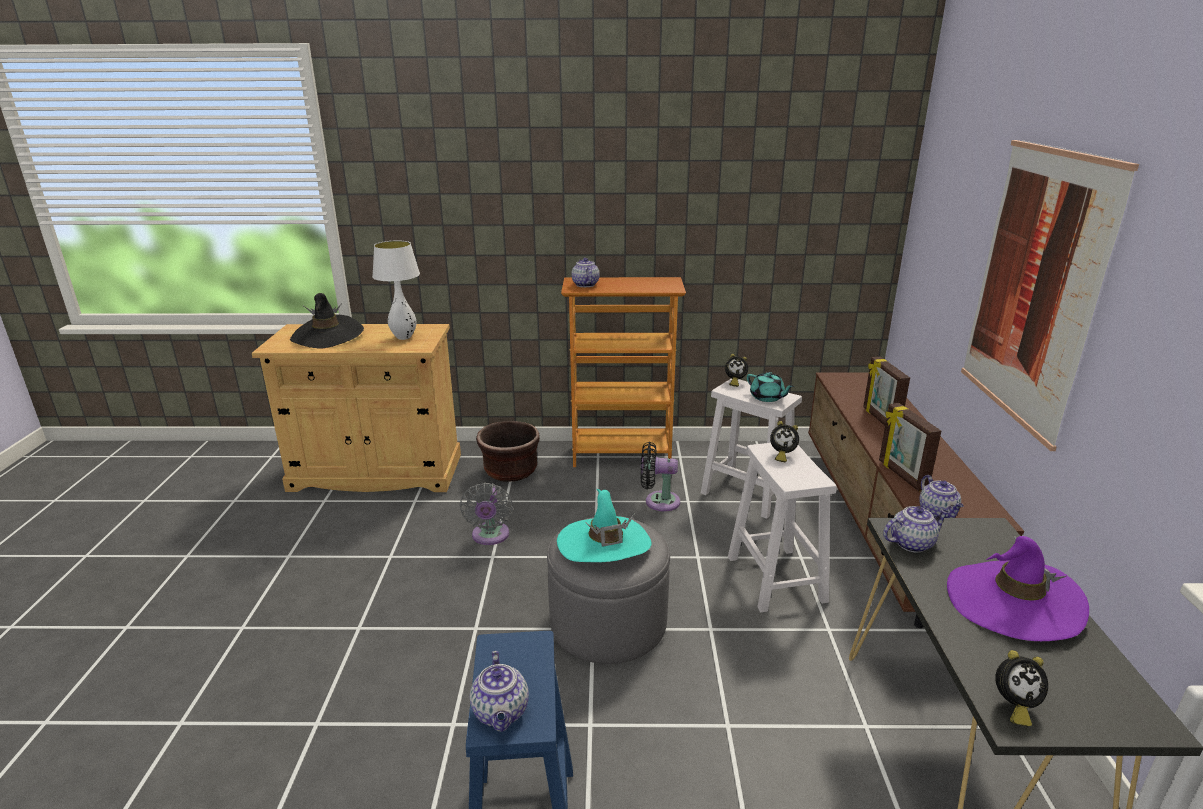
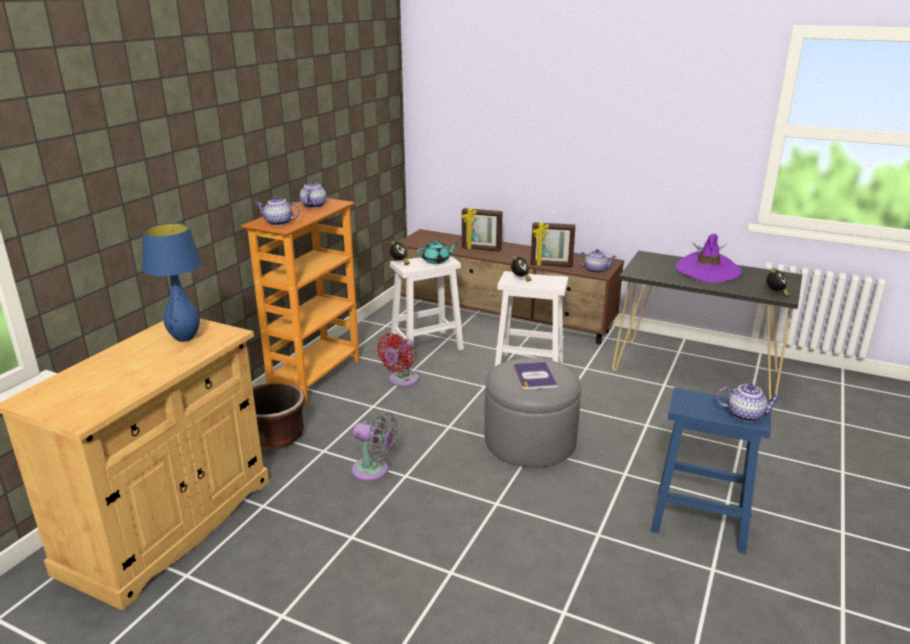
camera: 65 degrees left, 0 degrees up
(327, 336) = (102, 380): black hat -> none
(404, 337) = (185, 338): white table lamp -> blue table lamp
(604, 544) = (534, 376): turquoise hat -> book
(658, 501) = (401, 380): black fan -> red fan
(912, 543) = (649, 273): teapot -> teapot (313, 205)
(1035, 287) = (582, 127): picture -> none

